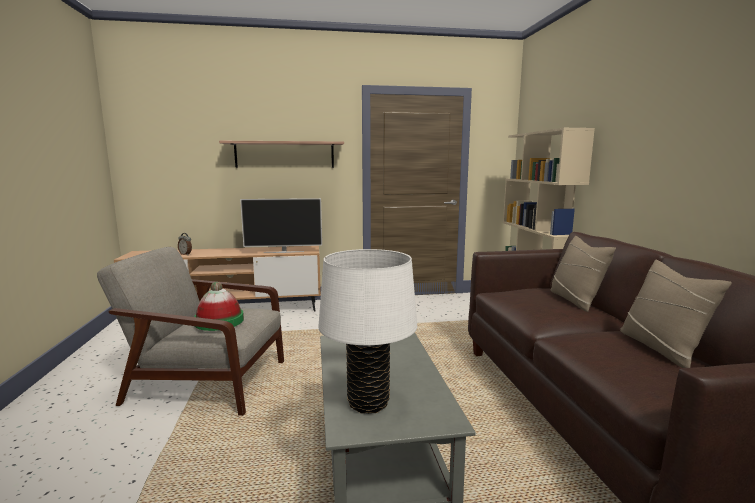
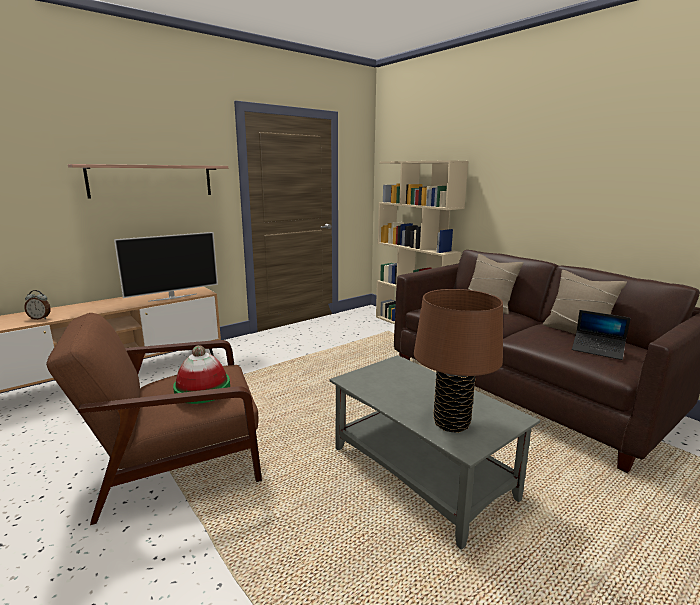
camera: 30 degrees left, 5 degrees up
(205, 381) = (176, 462): grey armchair -> brown armchair
(368, 403) = (451, 423): white table lamp -> brown table lamp
(656, 374) = (597, 350): none -> laptop

